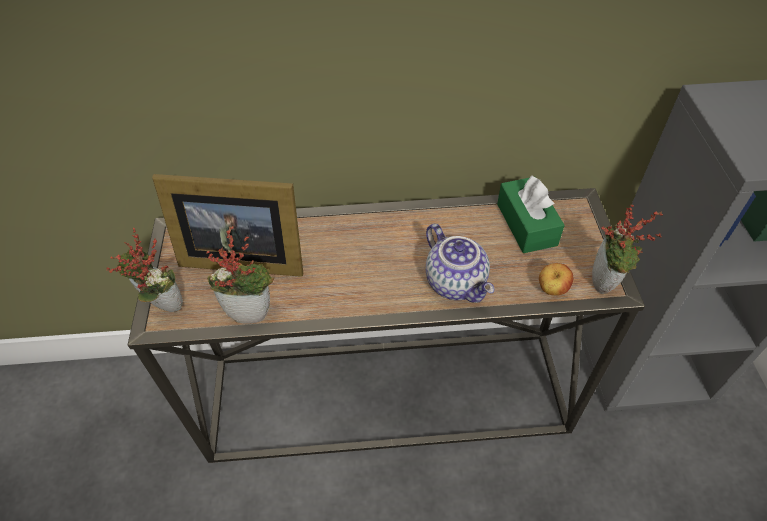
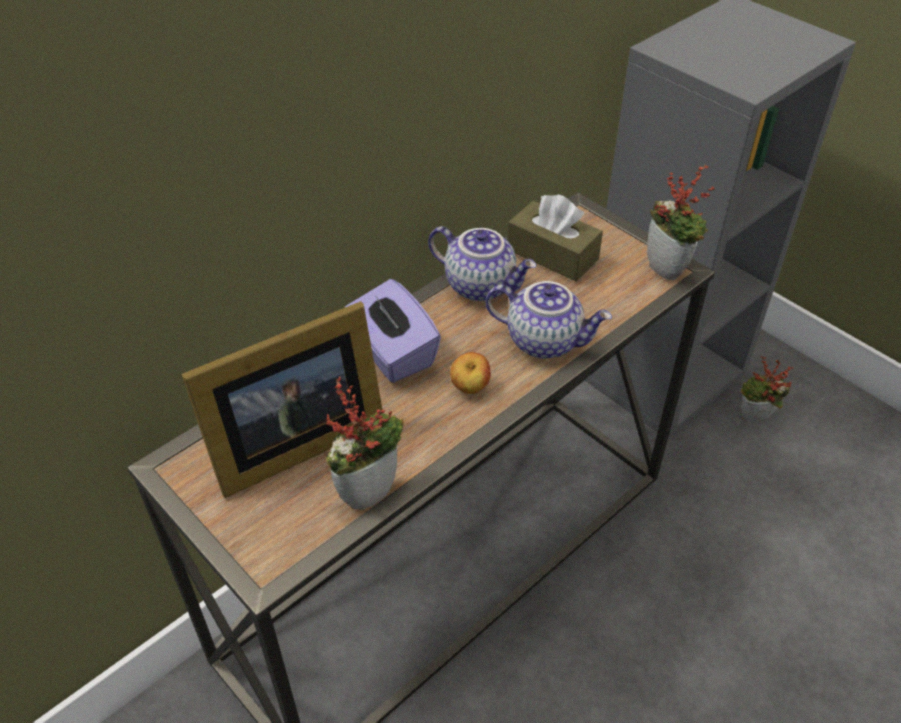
camera: 40 degrees left, 5 degrees down
(162, 307) = (254, 550): potted plant -> potted plant (754, 420)
(352, 233) = (392, 353): none -> purple tissue box
(454, 220) = (481, 285): none -> teapot
(526, 224) = (552, 254): green tissue box -> brown tissue box
(551, 290) = (631, 299): apple -> apple (470, 388)

